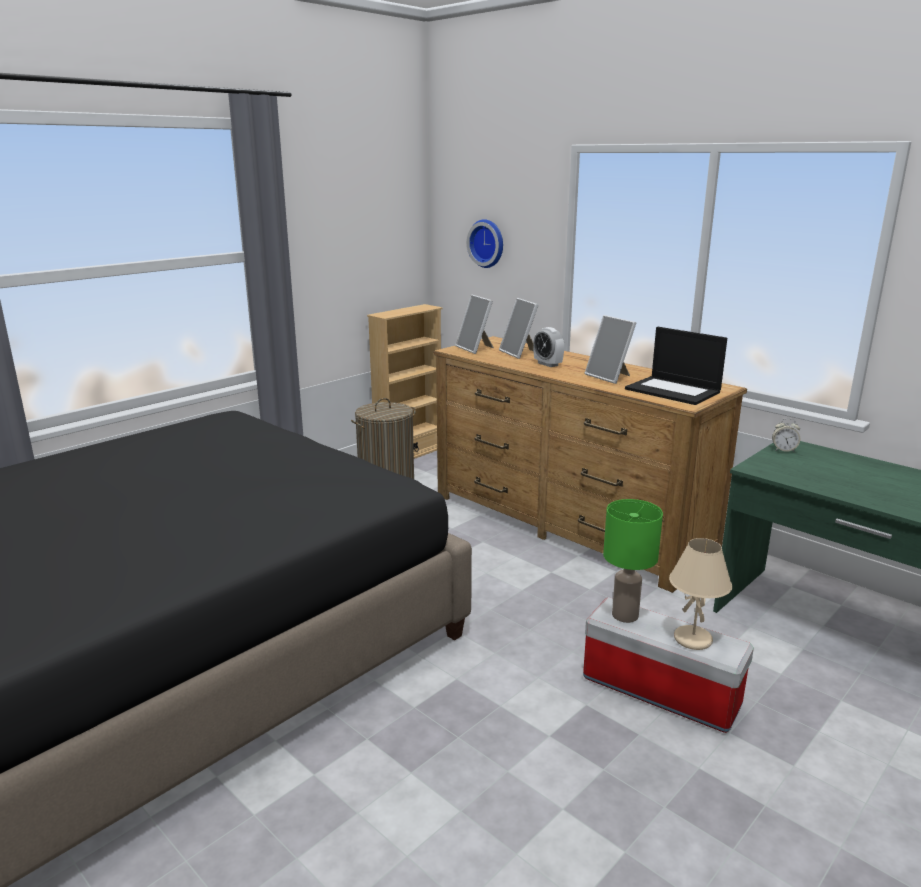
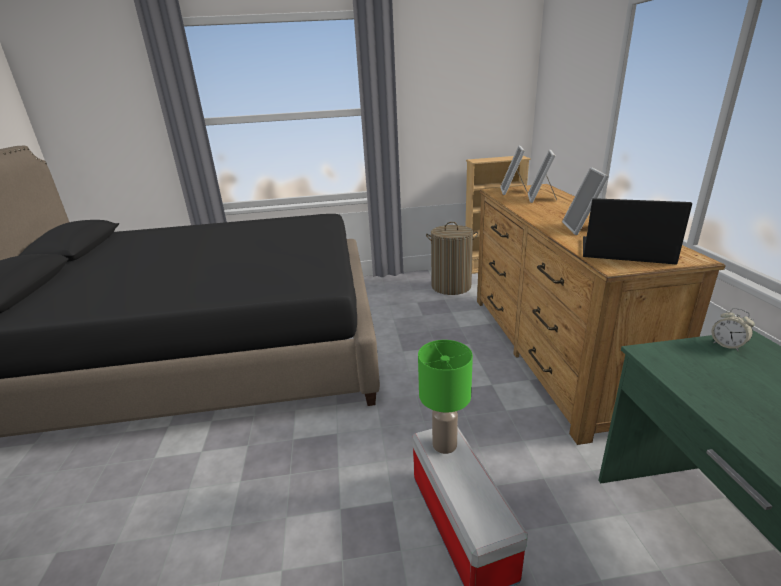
camera: 40 degrees right, 5 degrees up
(488, 243) = (564, 103): wall clock -> none
(547, 364) = (547, 210): alarm clock -> none
(674, 391) = (625, 251): laptop -> laptop turned 120 degrees clockwise
(693, 639) = (473, 497): beige table lamp -> none

